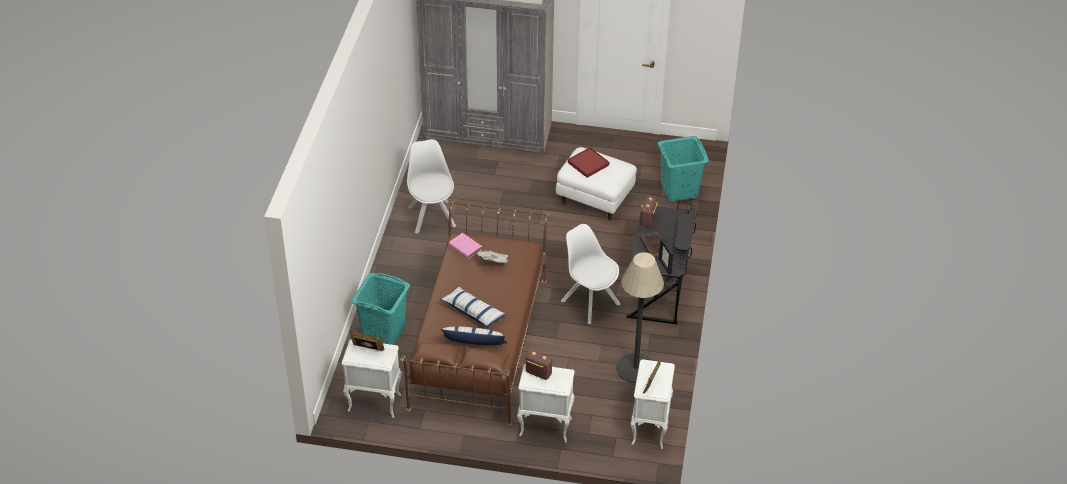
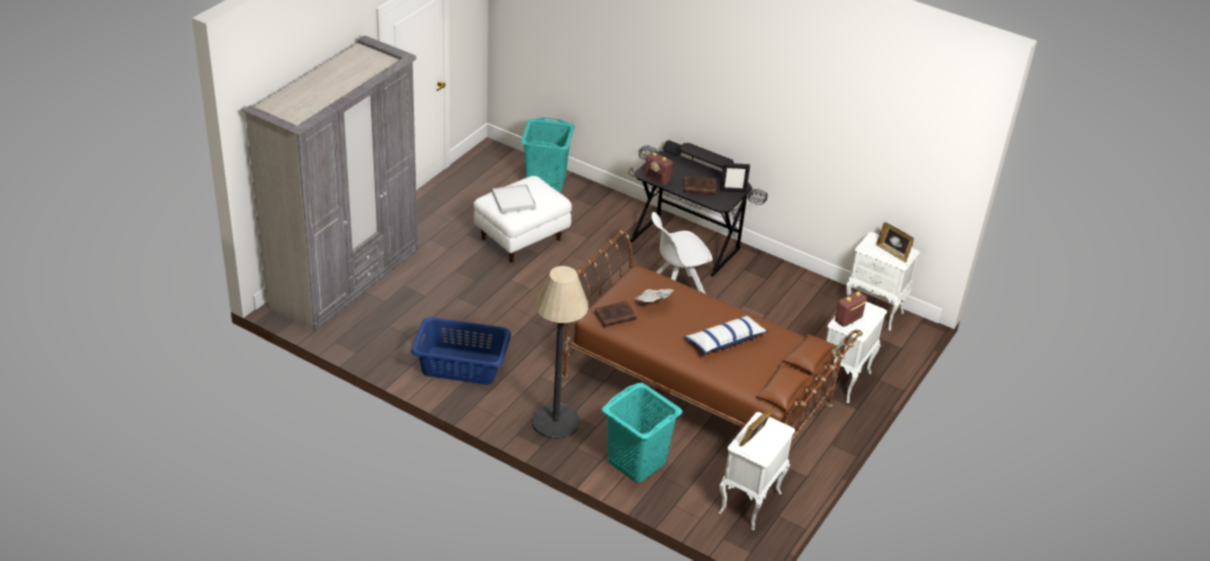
camera: 70 degrees left, 5 degrees down
(431, 216) = (461, 365): white chair -> blue laundry basket
(464, 247) = (614, 316): pink book -> brown book
(474, 344) = (777, 355): pillow -> none
(588, 164) = (514, 200): red tray -> white tray
(635, 368) = (788, 294): floor lamp -> floor lamp (555, 421)

